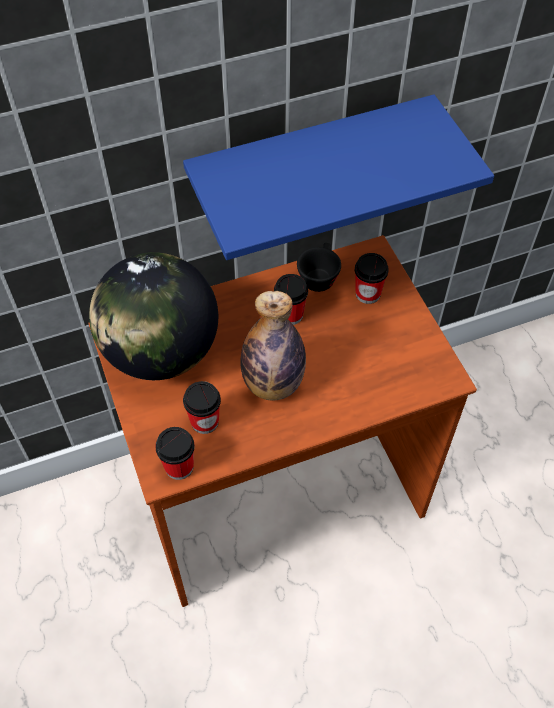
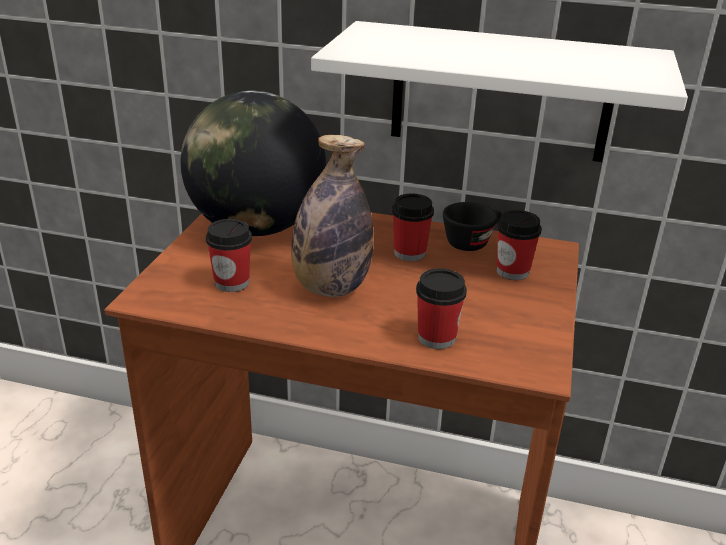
camera: 35 degrees right, 25 degrees down
(179, 466) = (166, 299): cup -> cup (436, 338)
(310, 164) = (500, 93): blue shelf -> white shelf

